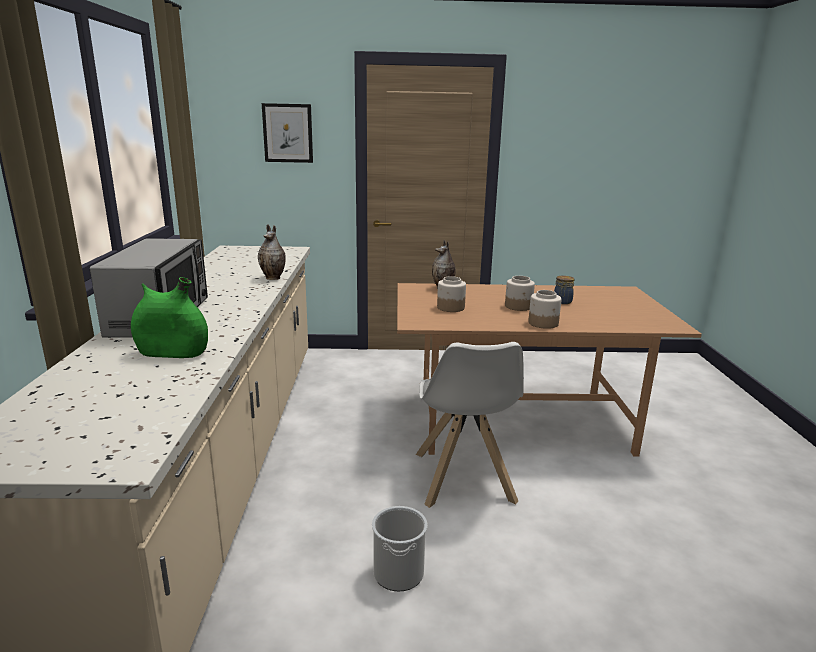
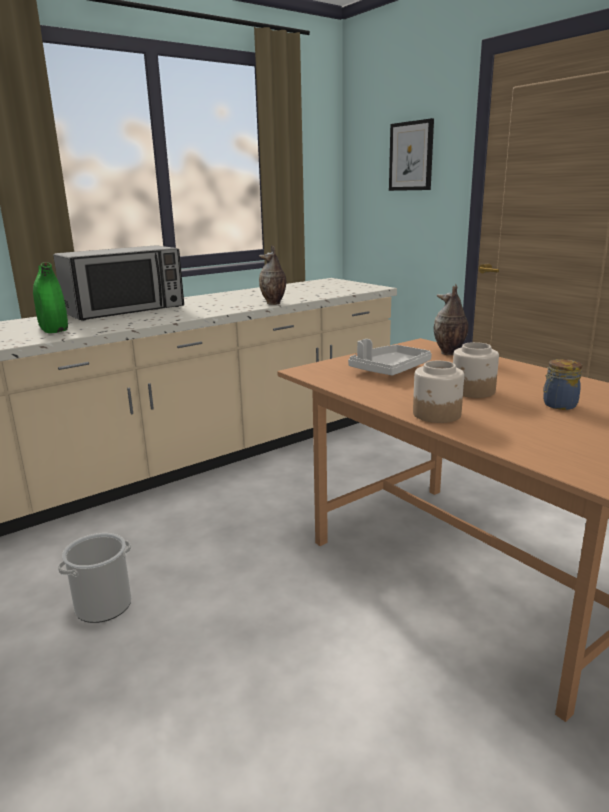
camera: 55 degrees right, 0 degrees up
(450, 307) = (389, 369): jar -> grey tray
(464, 479) = (296, 582): chair -> none

